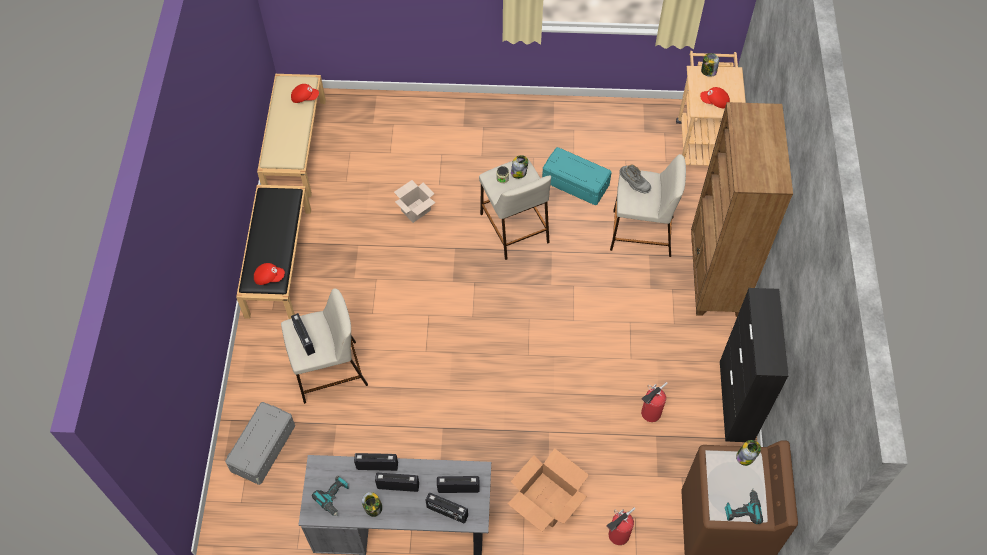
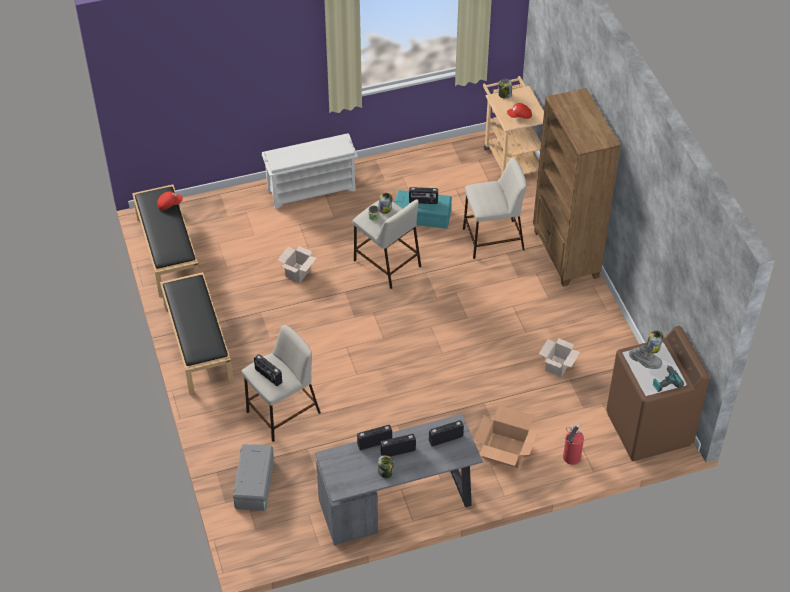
camera: 20 degrees left, 10 degrees down
(269, 277) = (208, 346): red cap -> none
(295, 145) = (167, 251): beige bench -> black bench
(334, 497) = (351, 474): power drill -> none
(447, 512) = (444, 457): radio -> radio (423, 201)
(472, 117) = (312, 189): none -> white shoe rack
(633, 185) = (481, 194): grey boot -> grey boot (644, 364)
(649, 414) = (557, 367): fire extinguisher -> cardboard box
(736, 401) = (620, 338): black cabinet -> none

